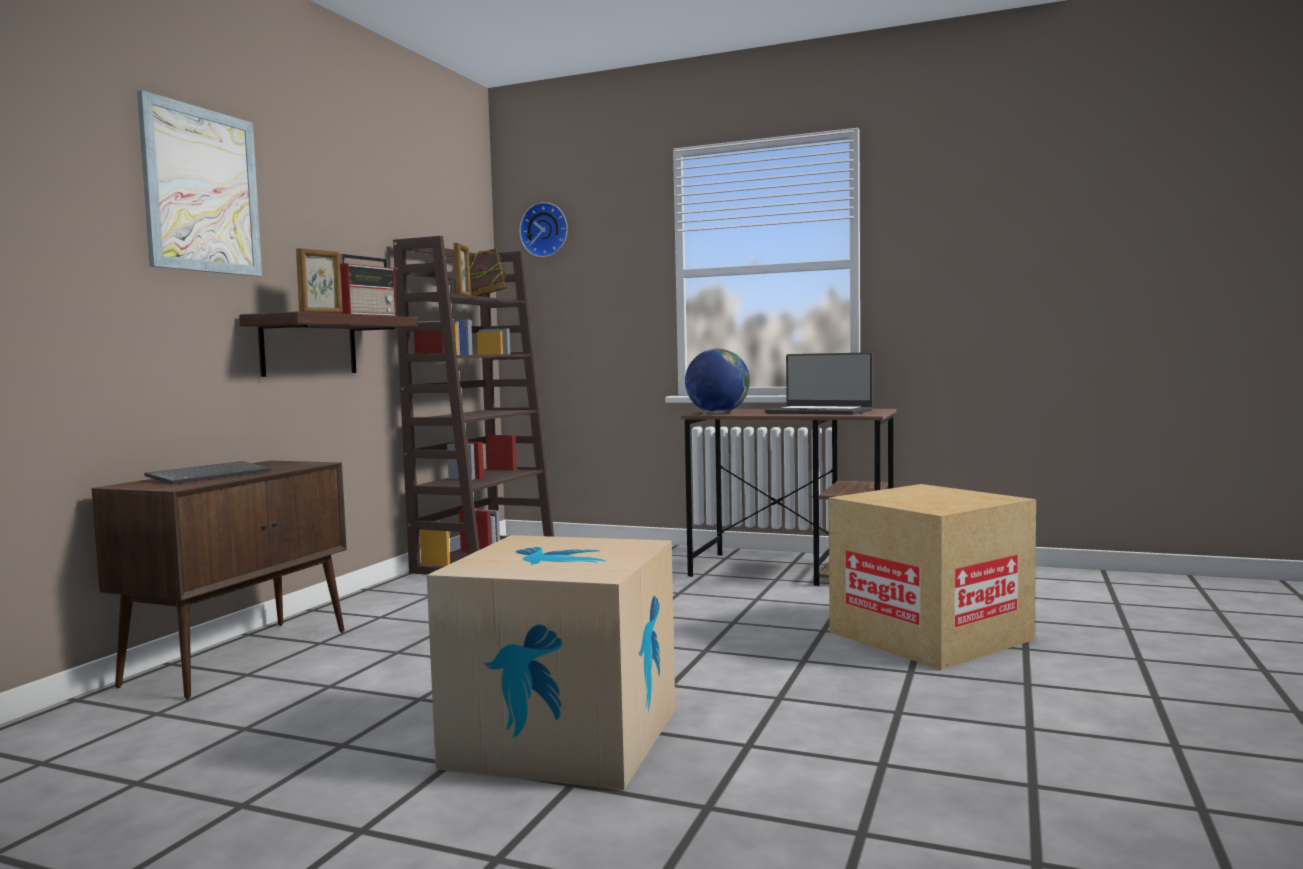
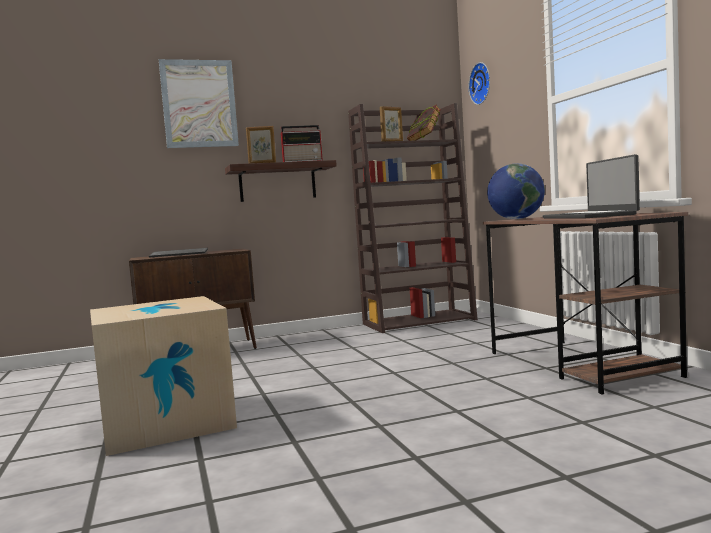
camera: 50 degrees right, 0 degrees up
(929, 635) = (519, 439): cardboard box -> none

